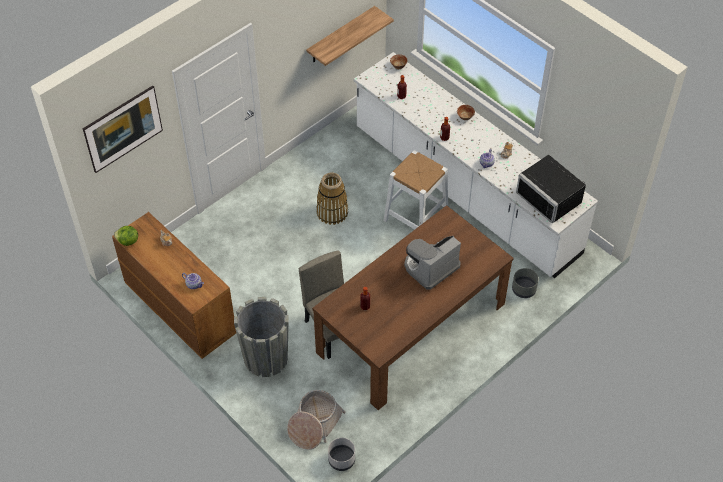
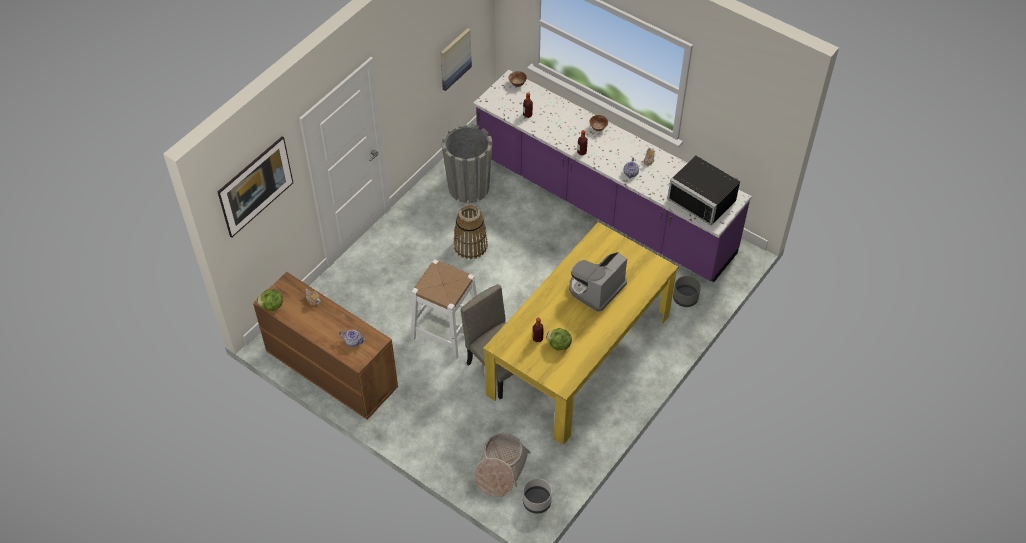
camera: 10 degrees left, 0 degrees up
(266, 358) = (434, 409): grey planter -> grey planter (468, 187)
(341, 35) = (455, 58): shelf -> picture
(383, 315) = (558, 345): none -> lettuce
(411, 328) = (579, 354): brown dining table -> yellow dining table
(415, 217) = (559, 239): white stool -> white stool (446, 330)
(464, 191) = (603, 205): white counter -> purple counter

